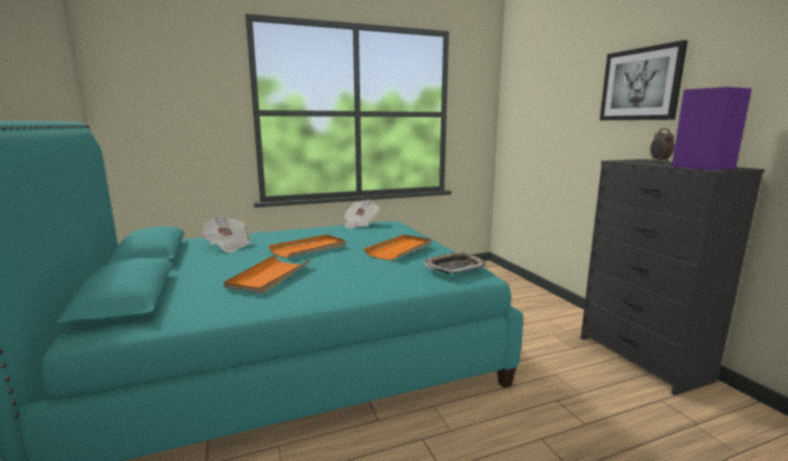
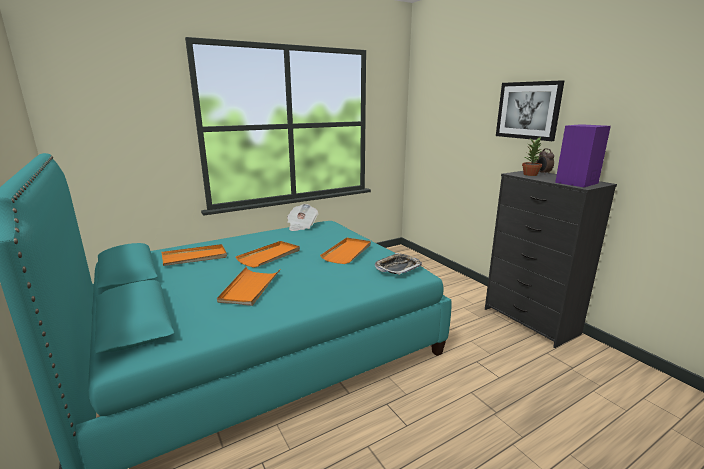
camera: 10 degrees left, 5 degrees up
(228, 246) = (195, 257): newspaper -> orange tray
(641, 161) = (530, 174): none -> potted plant

